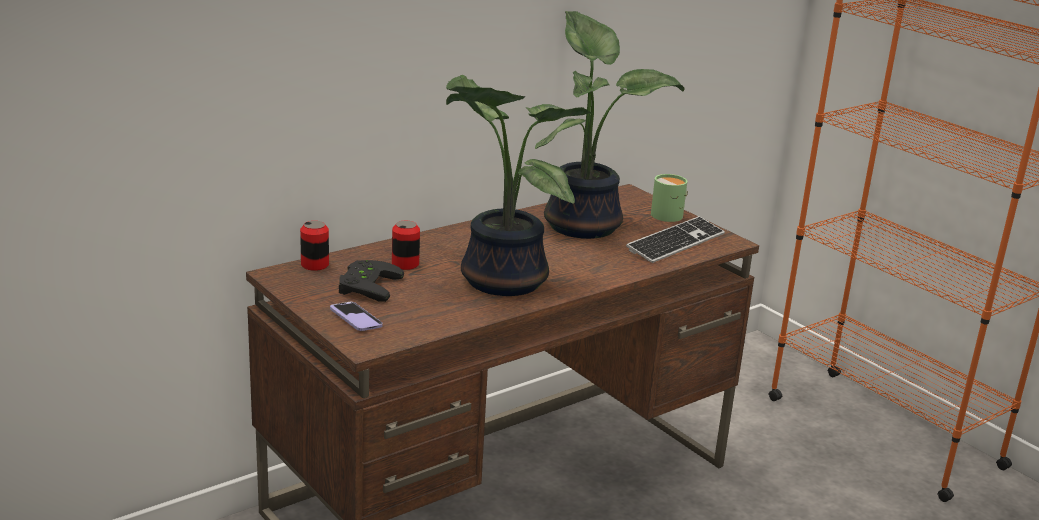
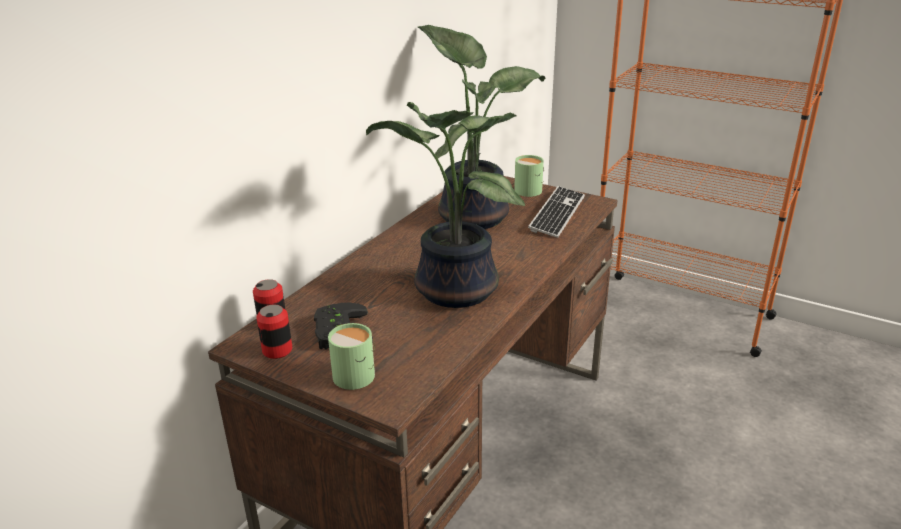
camera: 20 degrees left, 5 degrees up
(356, 318) = (357, 373): phone -> green mug
(405, 264) = (357, 297): can -> can (277, 350)

